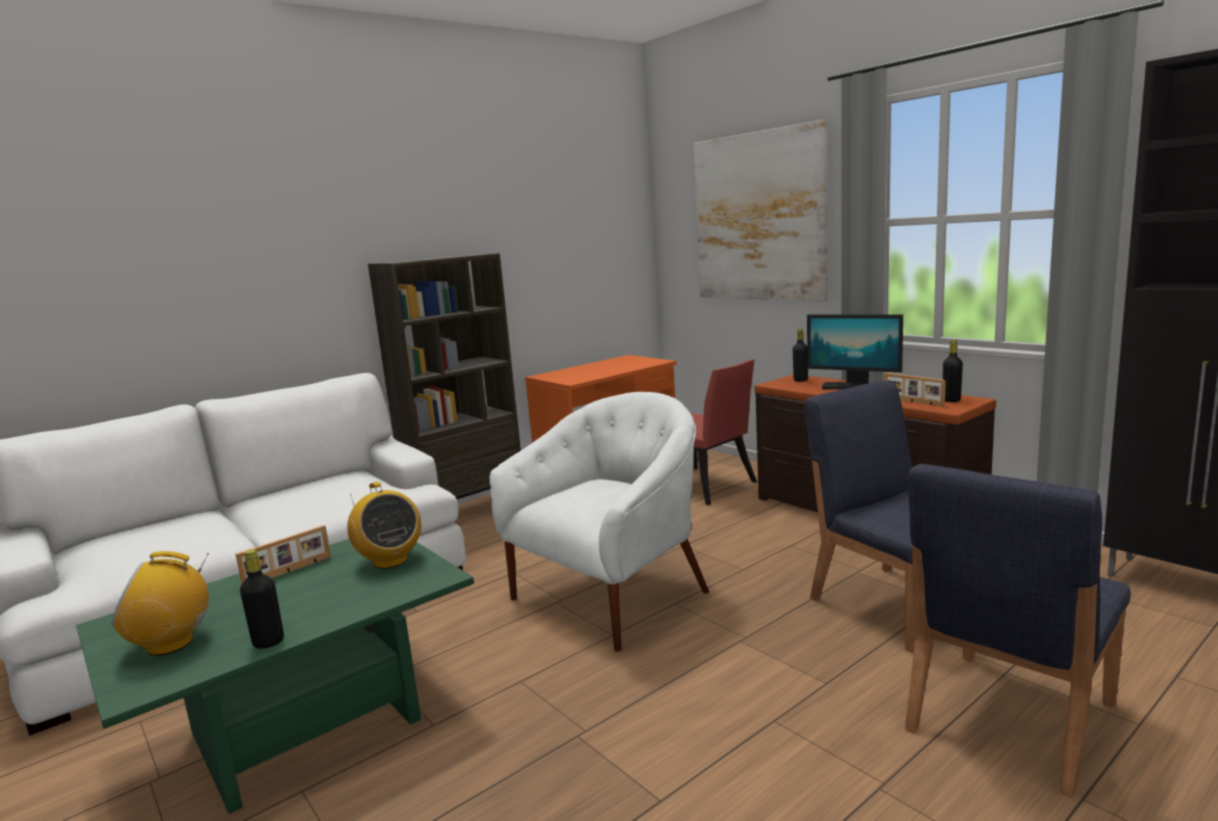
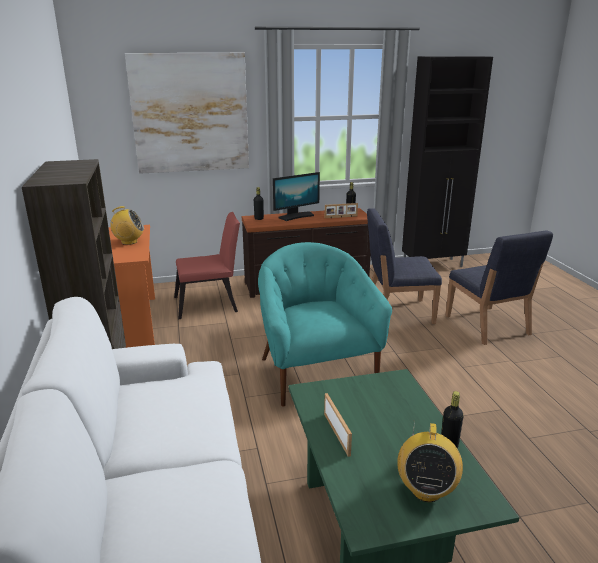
camera: 65 degrees left, 10 degrees up
(389, 561) = (357, 392): radio -> radio (129, 242)
(612, 595) = (316, 372): white armchair -> turquoise armchair

